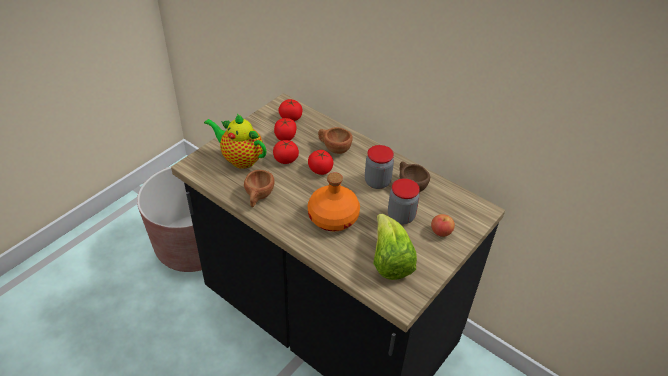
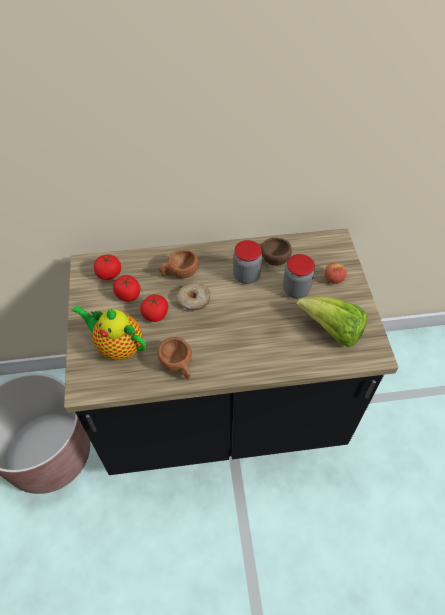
camera: 45 degrees left, 10 degrees up
(240, 159) = (117, 346): teapot -> teapot turned 45 degrees clockwise
(320, 170) = (194, 300): tomato -> donut
(334, 217) = (254, 331): orange bottle -> none

